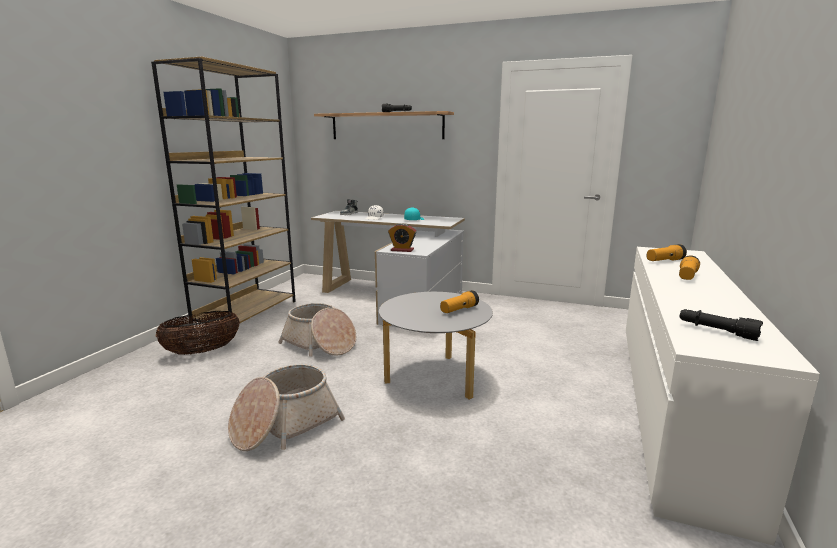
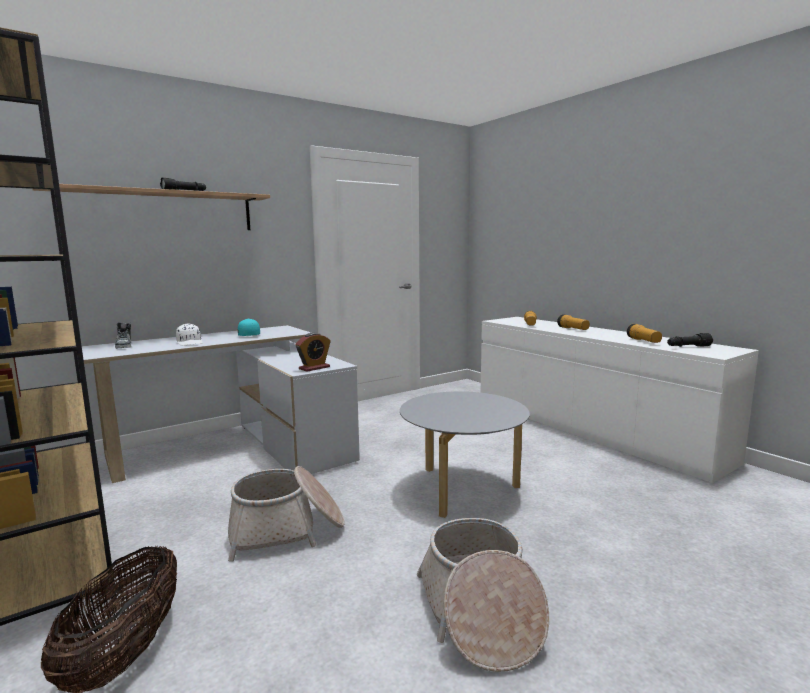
camera: 55 degrees left, 5 degrees down
(459, 310) = (478, 402): flashlight -> flashlight (643, 341)

